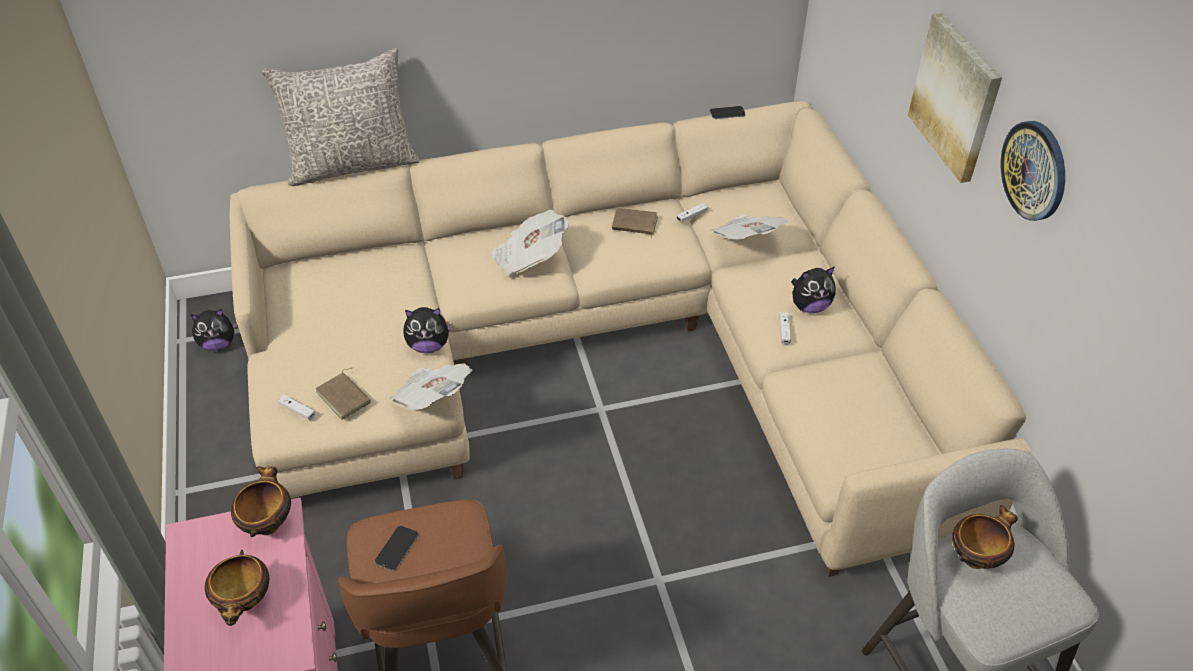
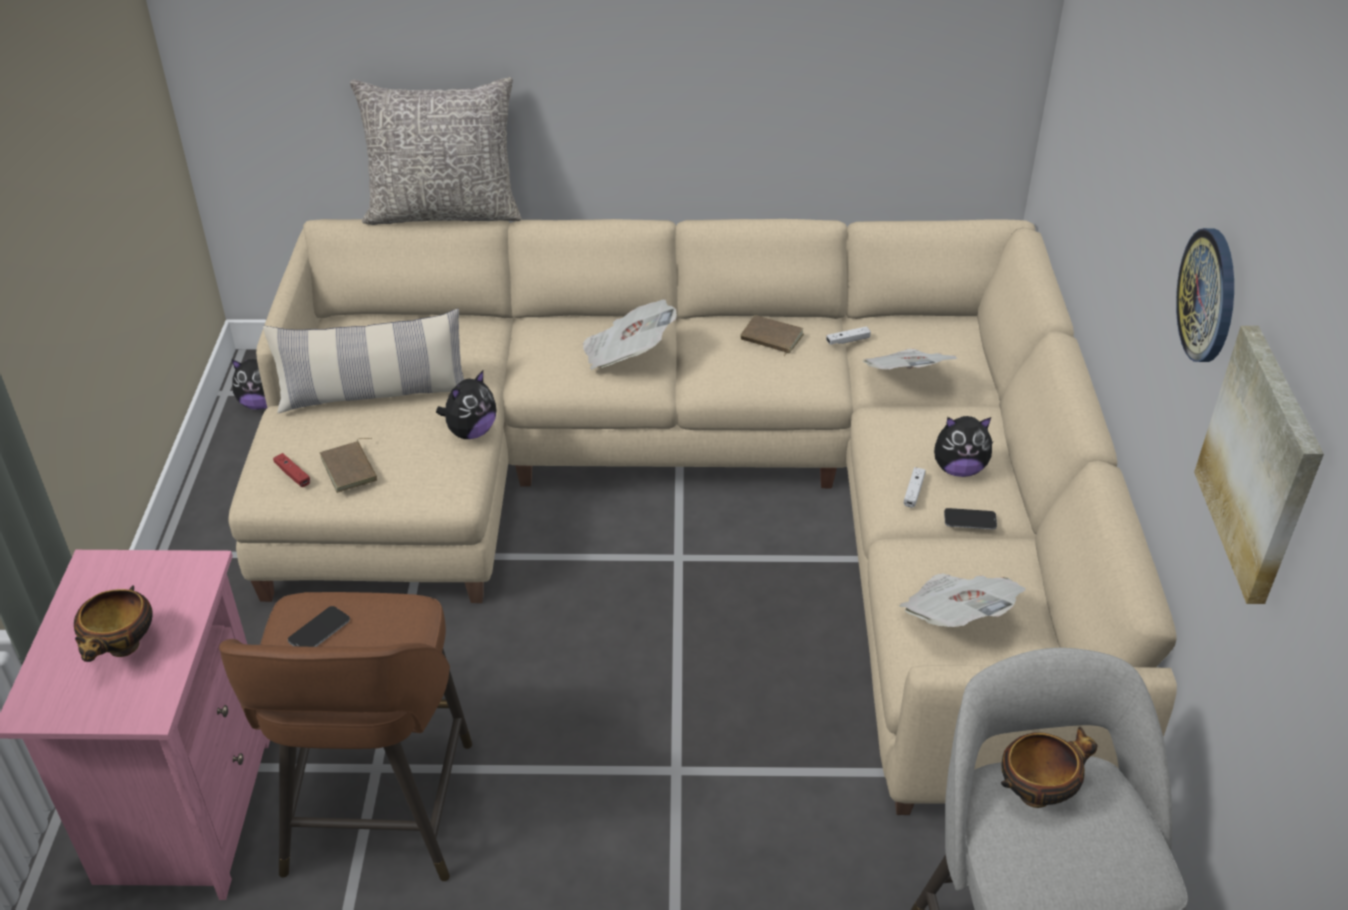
camera: 15 degrees right, 5 degrees down
(267, 523) = (183, 570): bowl -> none
(297, 411) = (292, 474): white game controller -> red game controller
(338, 329) = (374, 395): none -> pillow
(428, 345) = (470, 432): plush toy -> plush toy turned 60 degrees counterclockwise
(432, 399) = (451, 490): newspaper -> newspaper (956, 618)
(727, 113) = (920, 220): phone -> phone (970, 520)
(956, 97) = (1152, 203): picture -> picture (1262, 464)

